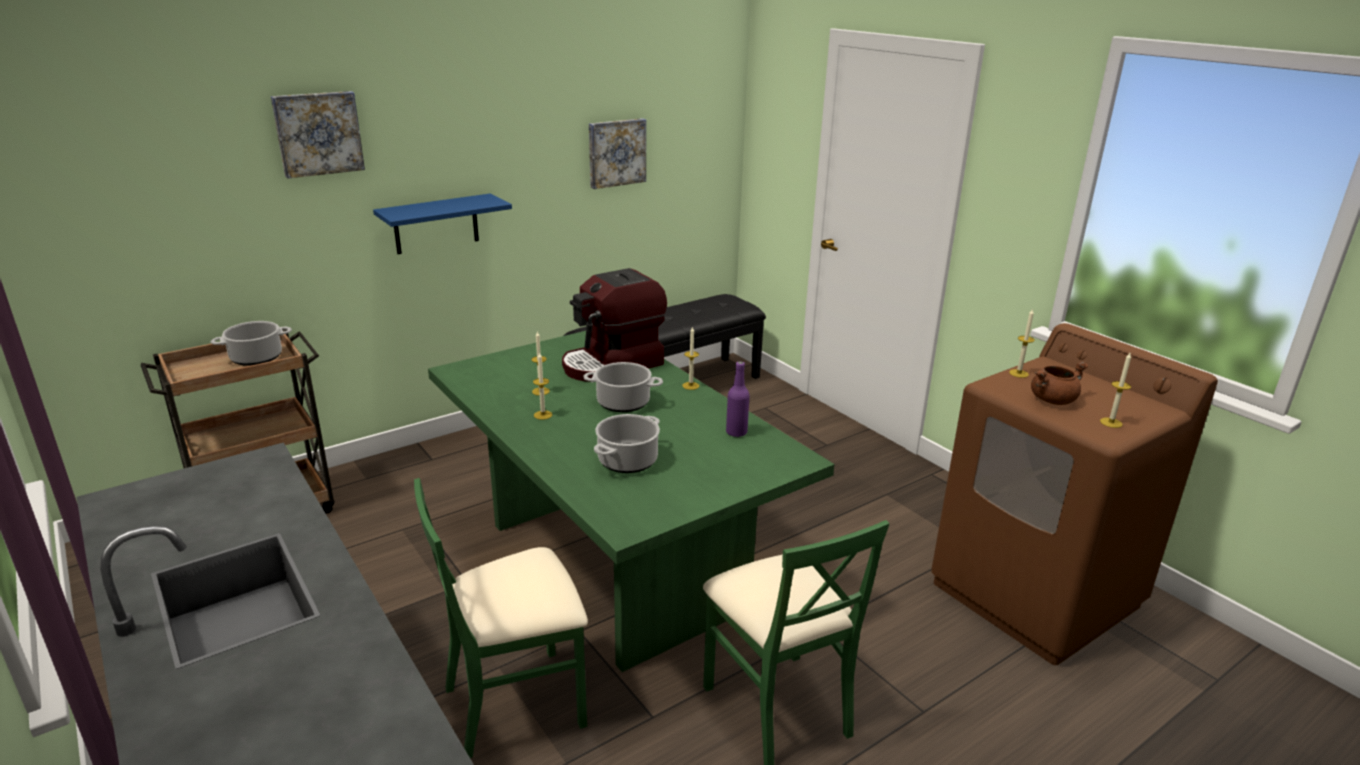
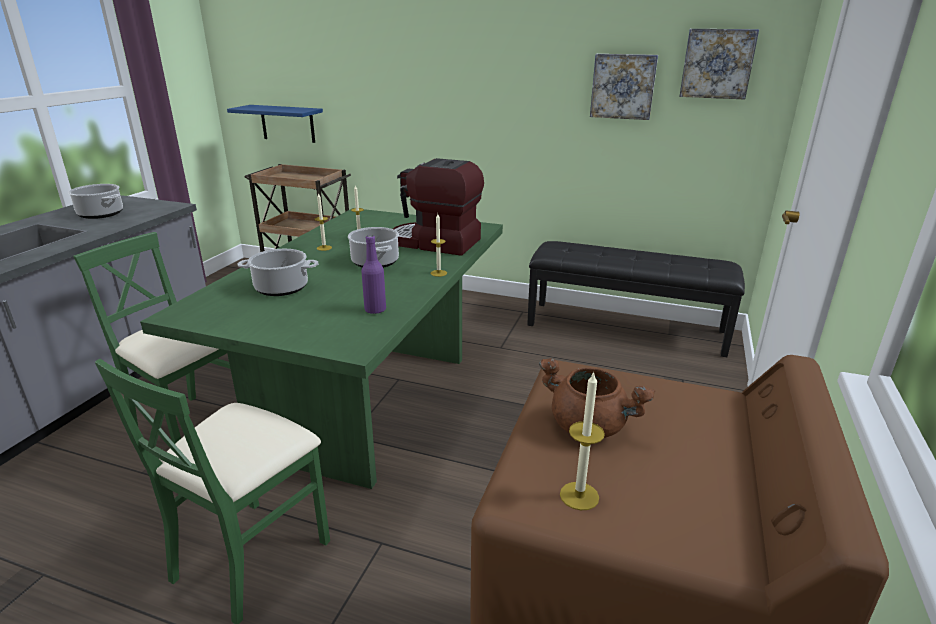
camera: 55 degrees right, 0 degrees up
(256, 358) = (311, 179): cooking pot -> cooking pot (100, 214)
(318, 133) = (378, 37): picture -> picture (717, 63)
(436, 224) = (452, 120): blue shelf -> blue shelf (287, 123)
(1018, 373) = (640, 384): candle -> none

